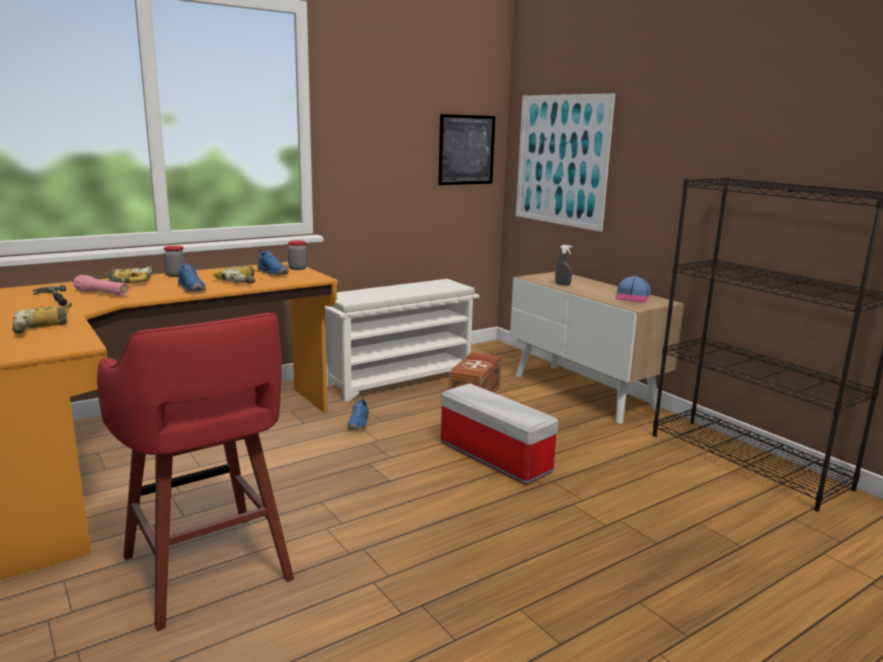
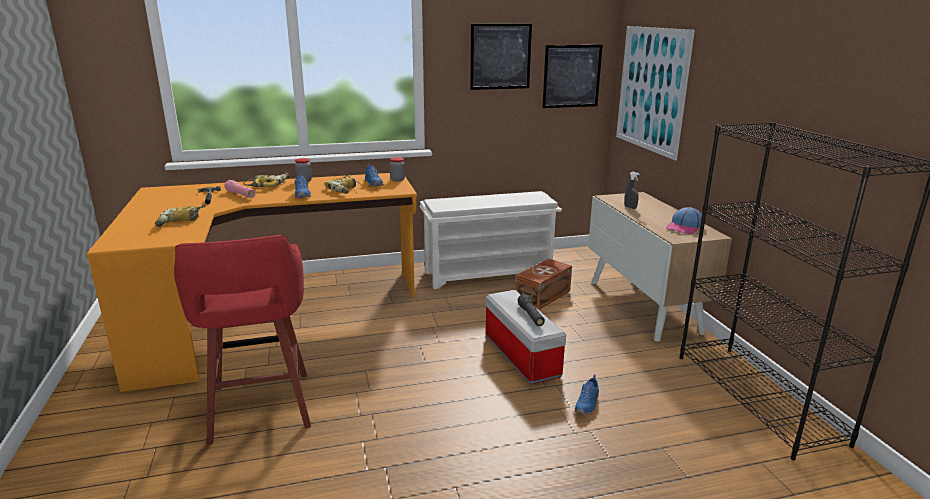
camera: 20 degrees right, 5 degrees up
(359, 424) = (432, 310): blue shoe -> blue shoe (587, 405)
(394, 125) = (500, 56): none -> picture
(509, 406) = (531, 316): none -> black flashlight

